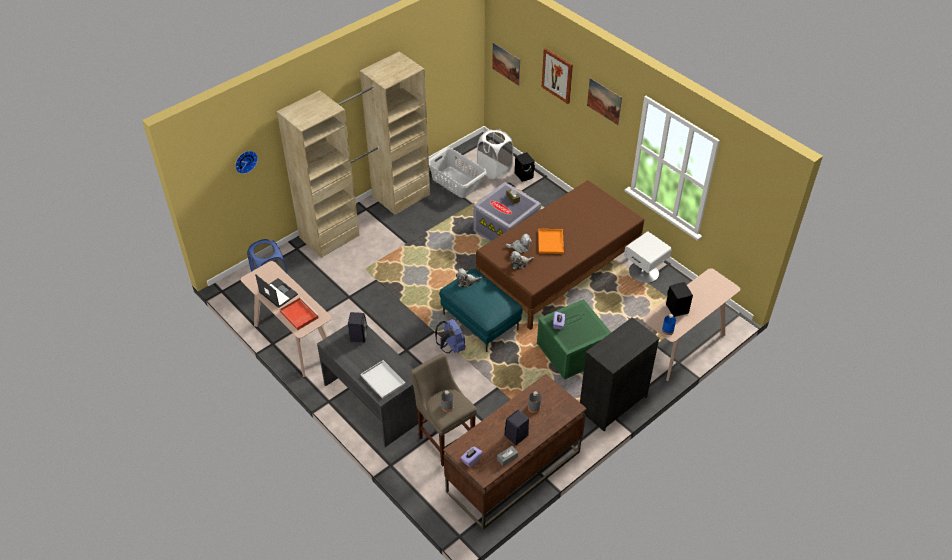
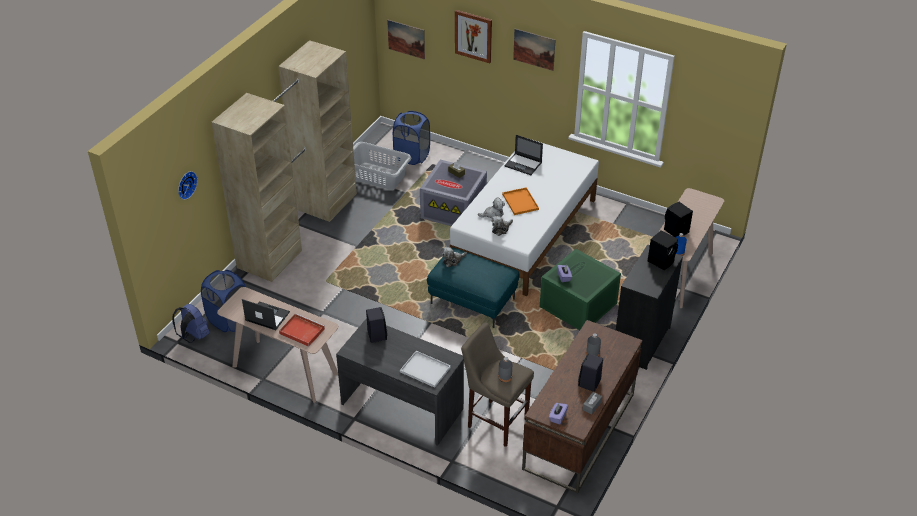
camera: 20 degrees left, 5 degrees down
(451, 347) = (455, 333): blue backpack -> blue backpack (193, 336)
(494, 170) = (412, 156): white laundry basket -> blue laundry basket
(524, 175) = (445, 154): black speaker -> black speaker (661, 261)
(559, 269) = (526, 233): brown bed -> white bed
(572, 206) = (523, 164): none -> laptop
(644, 272) = (608, 216): white nightstand -> none

